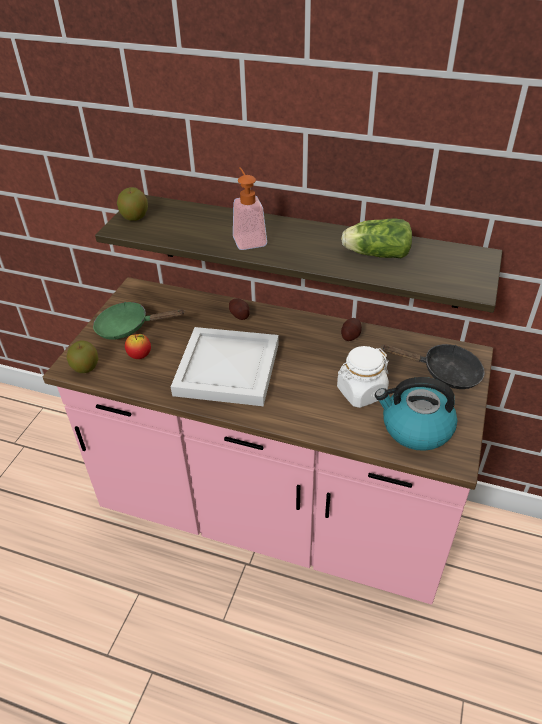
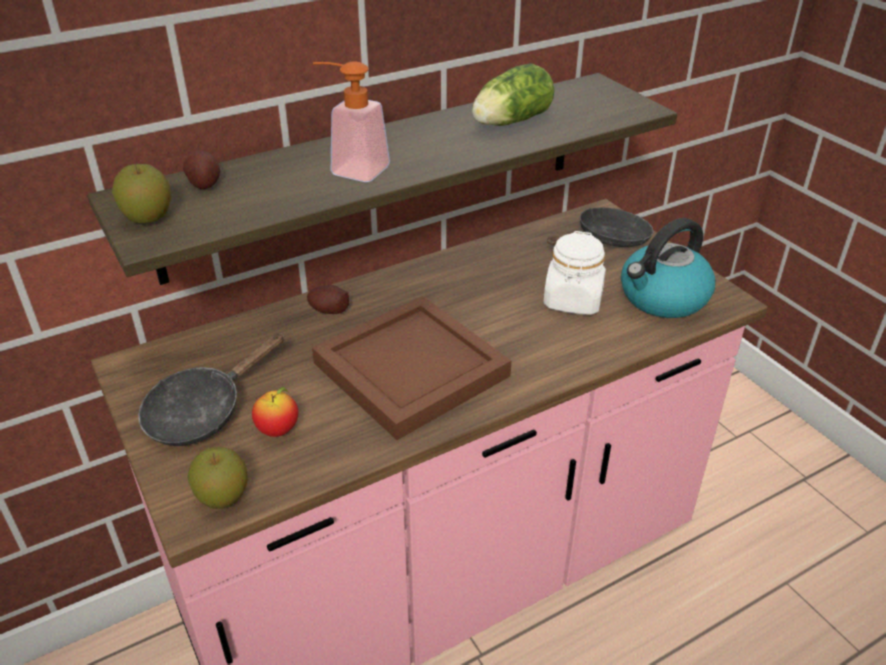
camera: 50 degrees left, 5 degrees down
(128, 327) = (202, 412): green frying pan -> black frying pan
(226, 368) = (407, 369): white tray -> brown tray
(350, 335) = (478, 259): potato -> potato (203, 182)

